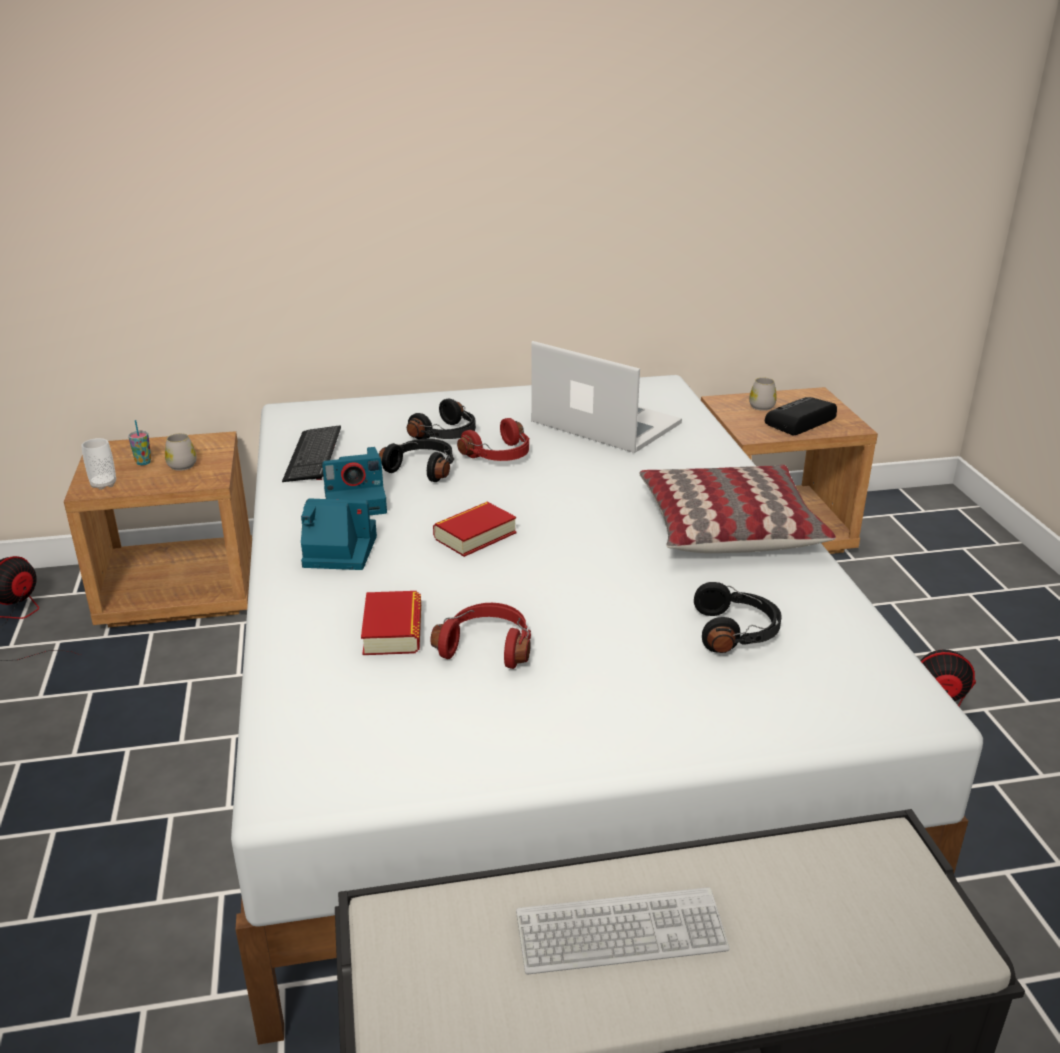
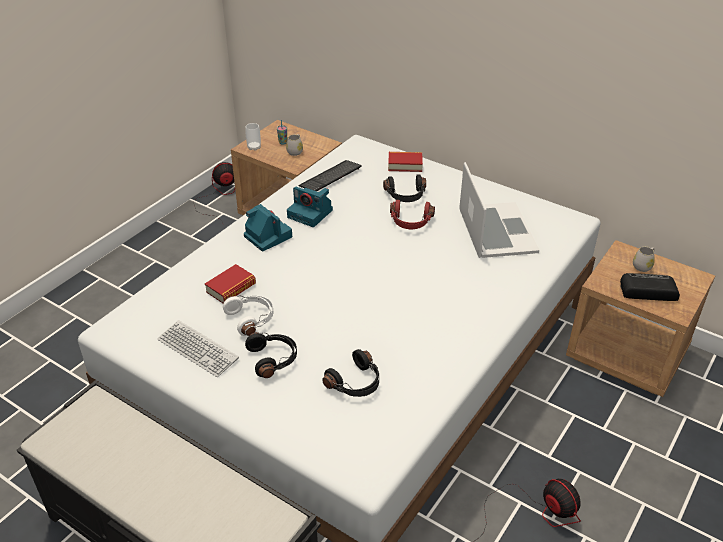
camera: 45 degrees right, 10 degrees up
(423, 468) = (365, 210): black headphones -> black headphones (273, 359)
(475, 535) = (330, 261): book -> book (405, 165)
(487, 646) = (251, 319): red headphones -> white headphones
(620, 933) = (144, 465): keyboard -> keyboard (197, 349)
(728, 527) = (450, 329): pillow -> none

